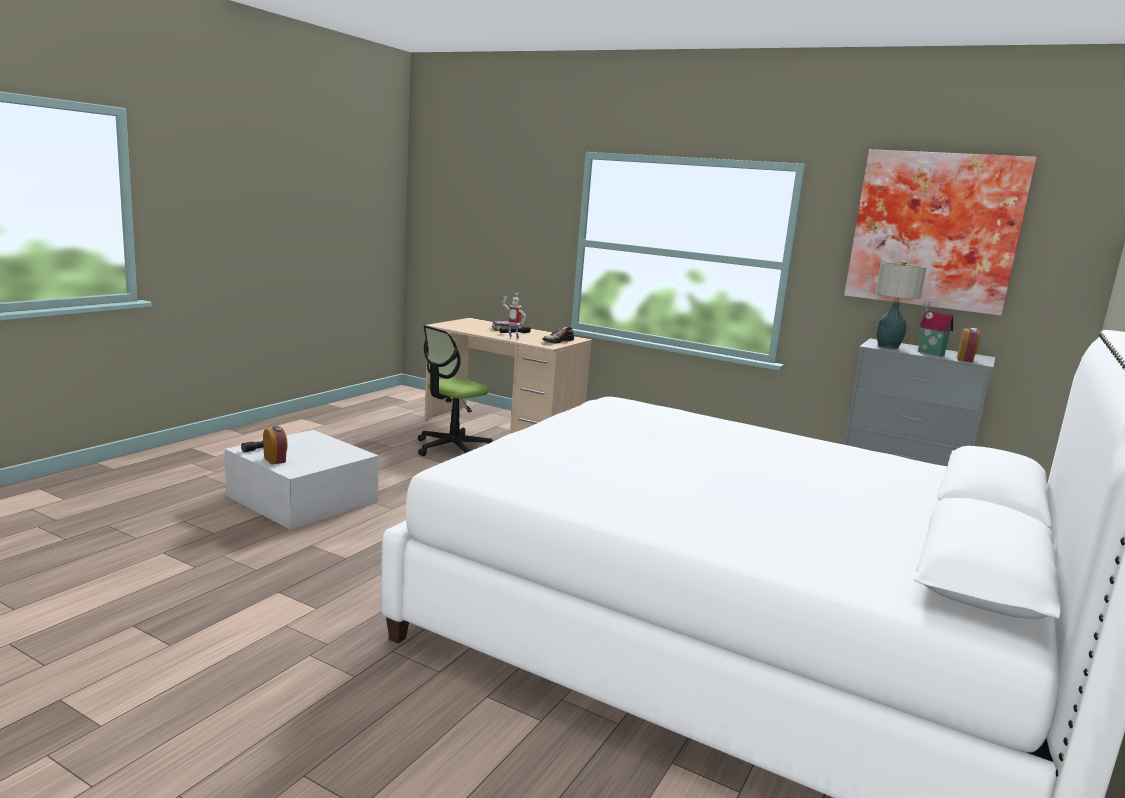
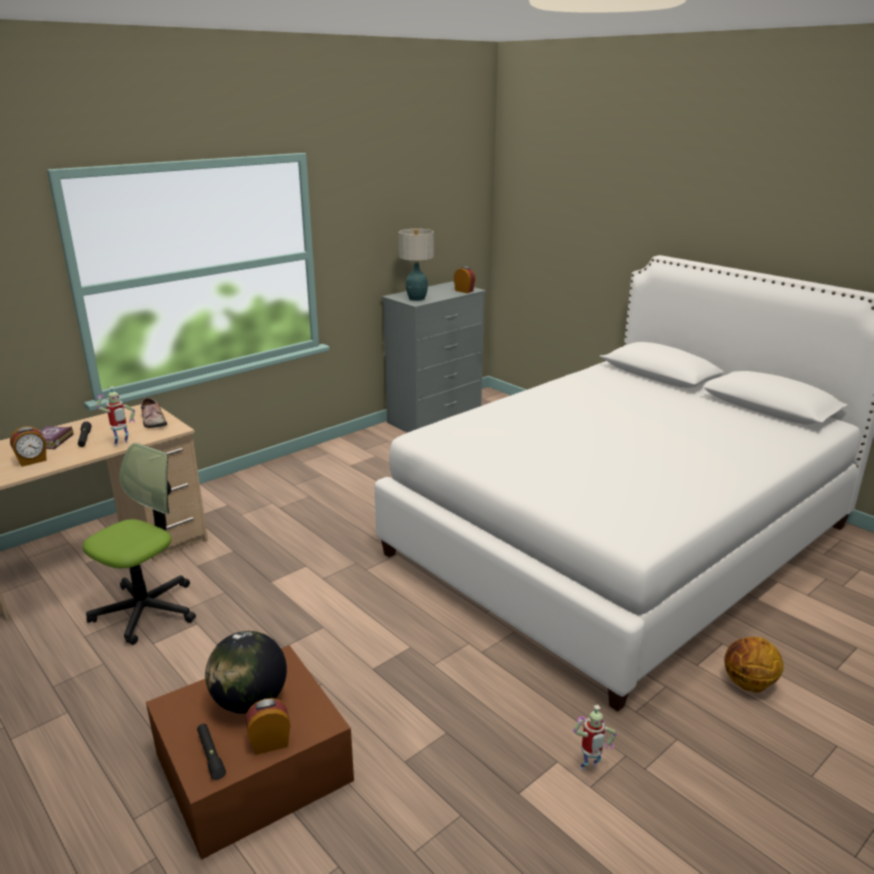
camera: 70 degrees left, 10 degrees up
(302, 498) = (253, 767): white storage box -> brown storage box
(307, 624) = (589, 769): none -> toy robot
(315, 451) = (250, 701): none -> globe
(452, 448) = (146, 610): office chair -> office chair turned 120 degrees counterclockwise
(463, 736) = (748, 684): none -> basketball
(474, 328) = (32, 461): none -> alarm clock
(930, 353) = (442, 294): toy house -> none
(934, 230) = (404, 196): picture -> none

